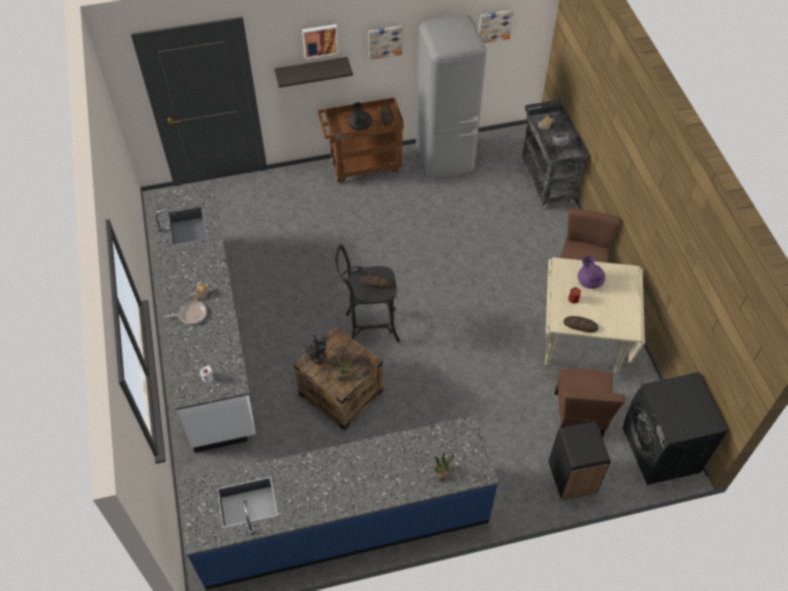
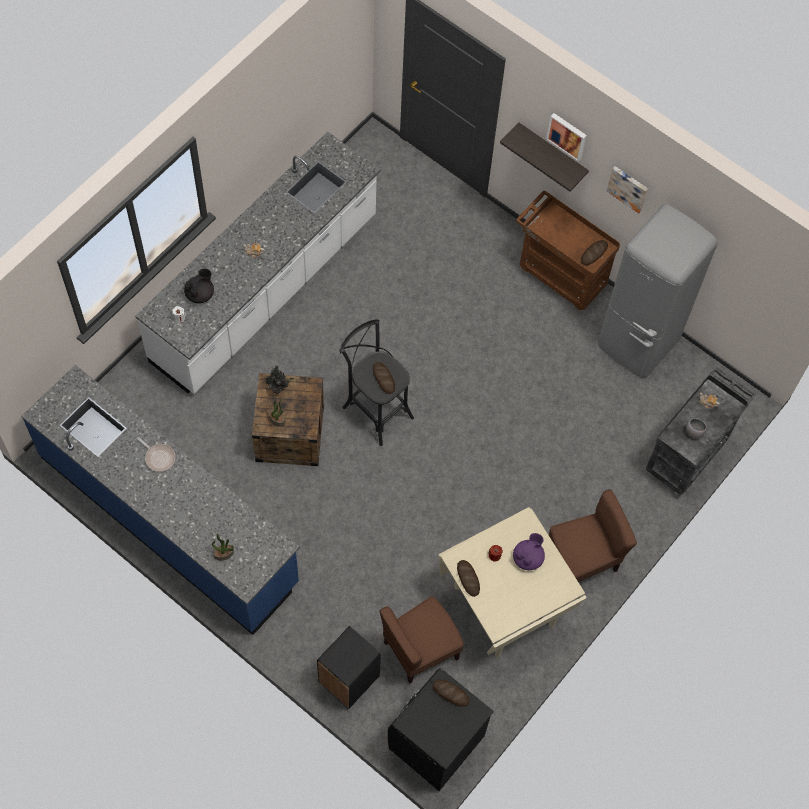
camera: 50 degrees right, 10 degrees up
(191, 314) = (229, 260): frying pan -> frying pan (159, 457)
(360, 126) = (561, 239): black teapot -> black teapot (200, 294)
(494, 25) = (743, 268): picture -> none
(668, 390) = (450, 693): none -> bread

